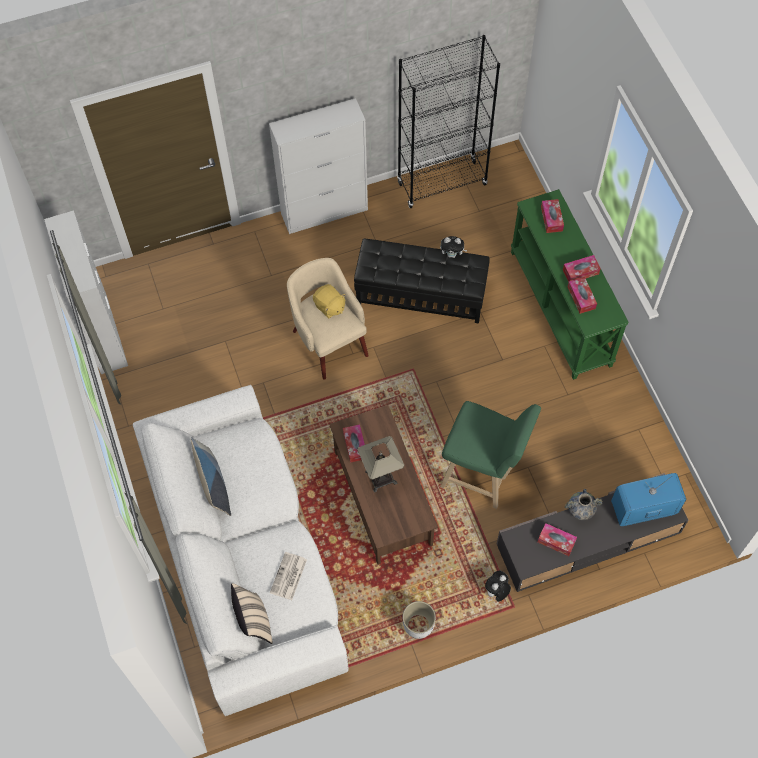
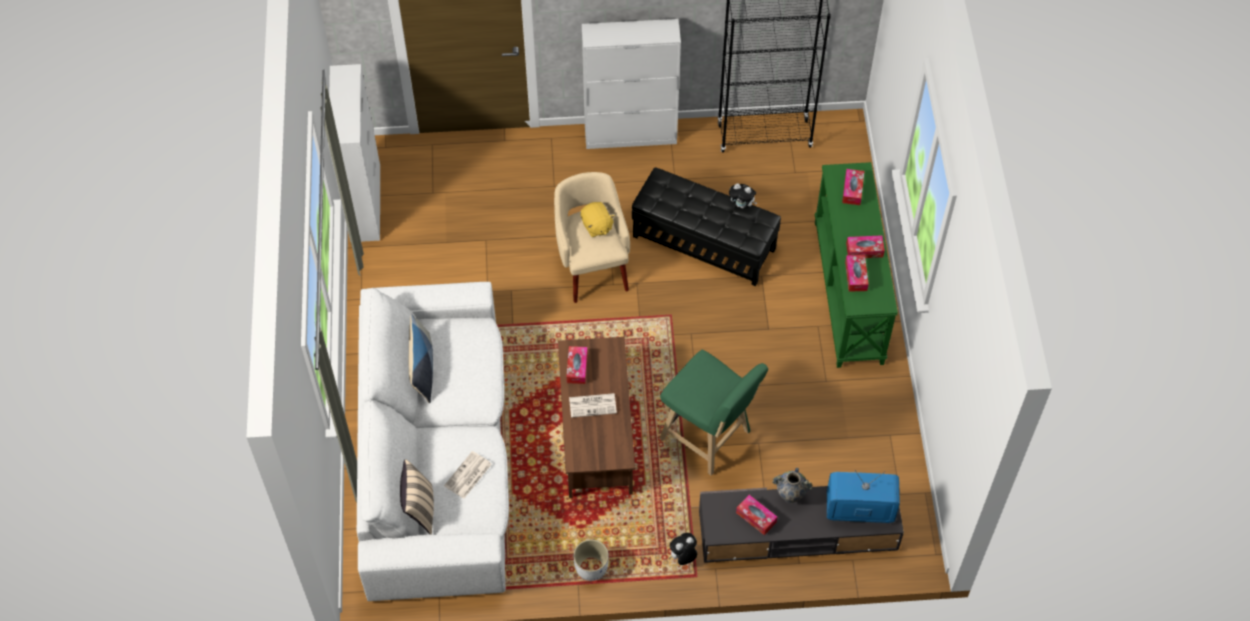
camera: 15 degrees right, 5 degrees down
(381, 477) = (593, 405): table lamp -> newspaper

